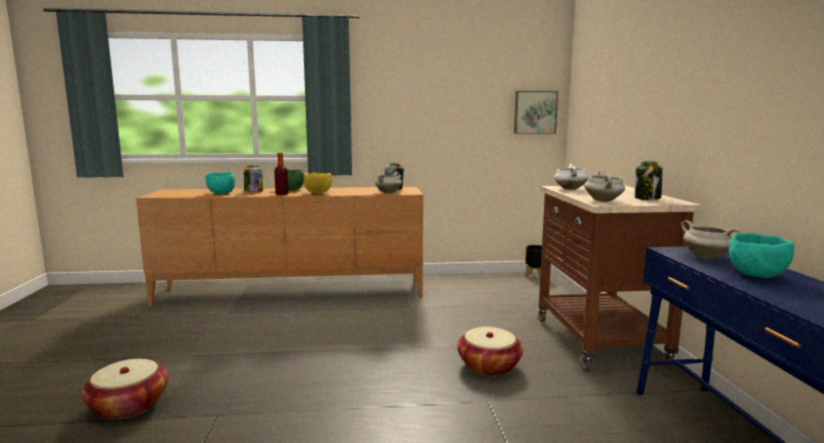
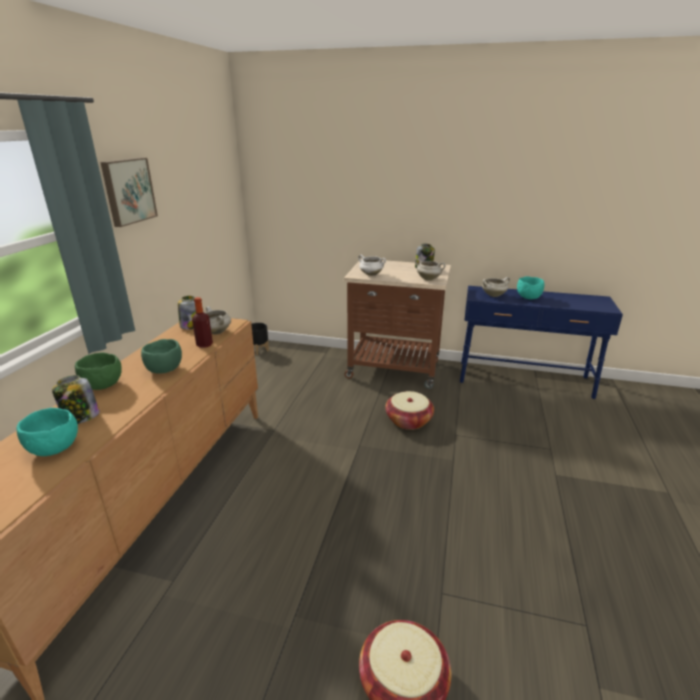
camera: 70 degrees left, 15 degrees up
(282, 194) = (143, 395): bottle -> bottle (204, 345)
(318, 193) = (165, 370): yellow bowl -> green bowl
(535, 112) = (228, 202): picture -> picture (128, 191)

